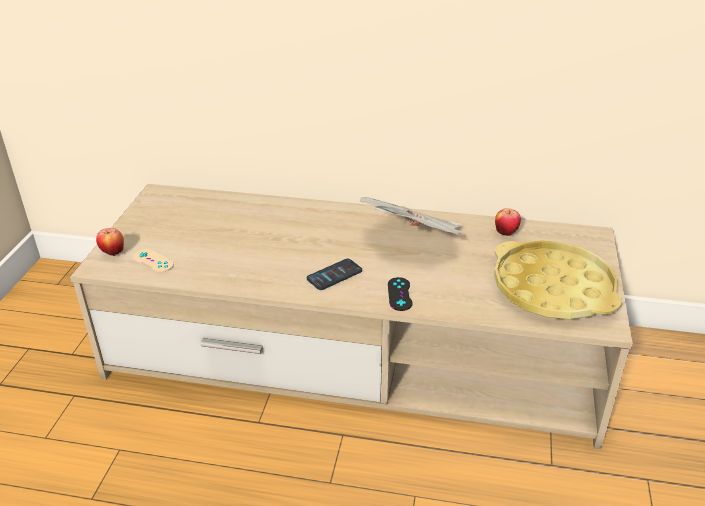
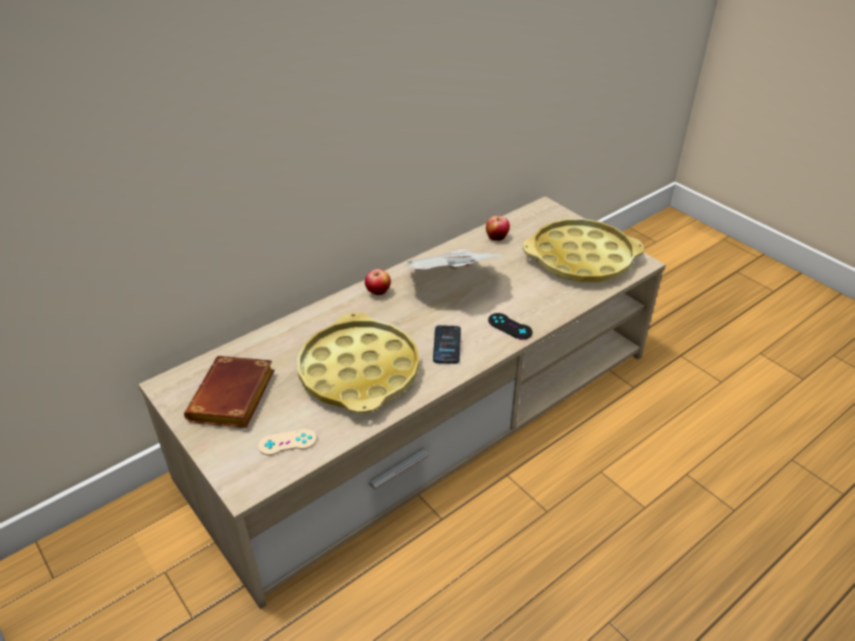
camera: 50 degrees left, 5 degrees up
(113, 253) = (234, 465): apple -> apple (378, 293)
(171, 221) = (234, 399): none -> brown book
(255, 252) = (359, 372): none -> yellow tray

